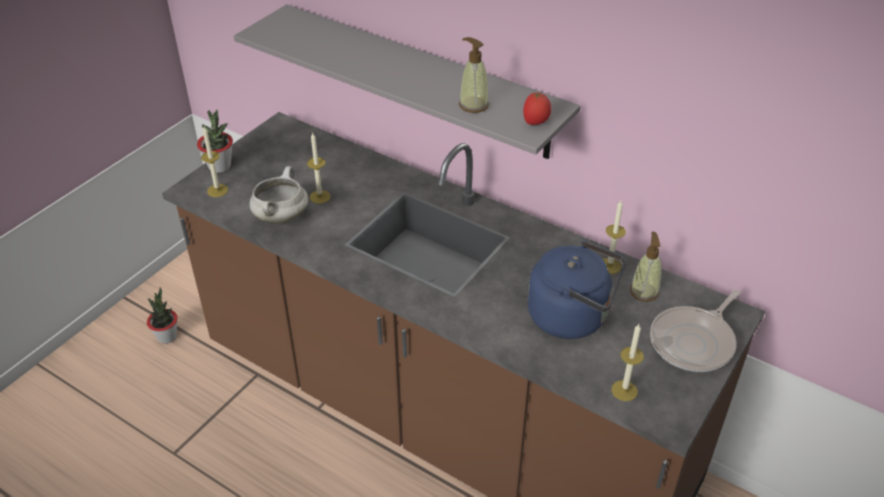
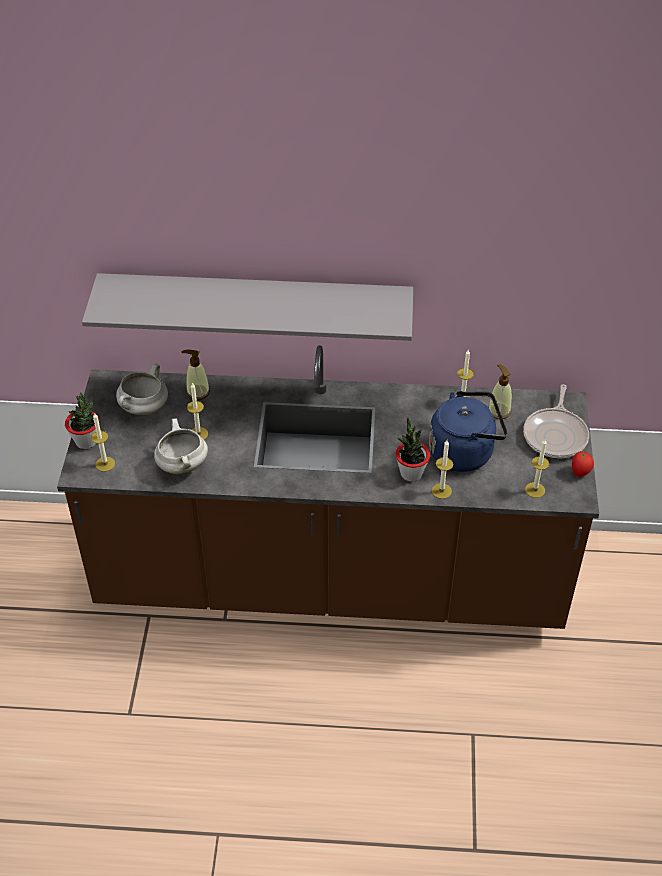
camera: 30 degrees left, 5 degrees up
(167, 336) = (37, 621): potted plant -> potted plant (411, 473)
(293, 158) = (144, 408): none -> white cooking pot
(473, 105) = (337, 315): soap dispenser -> soap dispenser (198, 392)
(515, 346) = (441, 491): none -> candle
(536, 122) = (394, 314): tomato -> tomato (580, 472)

